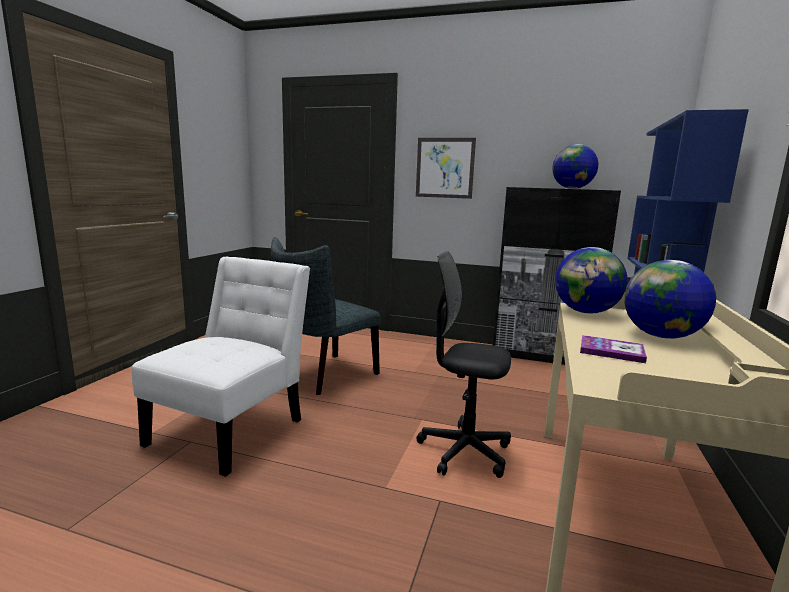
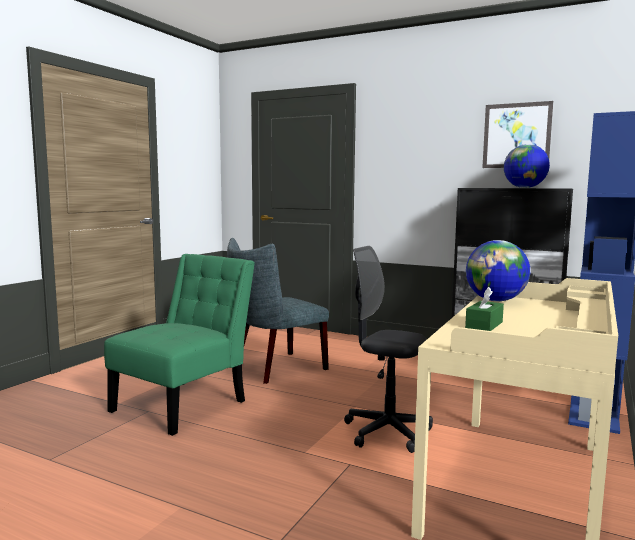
camera: 10 degrees right, 5 degrees down
(233, 428) = (184, 404): white chair -> green chair
(445, 168) = (402, 171): picture -> picture (516, 135)
(611, 351) = (484, 325): book -> green tissue box
(661, 336) = (546, 318): globe -> none

